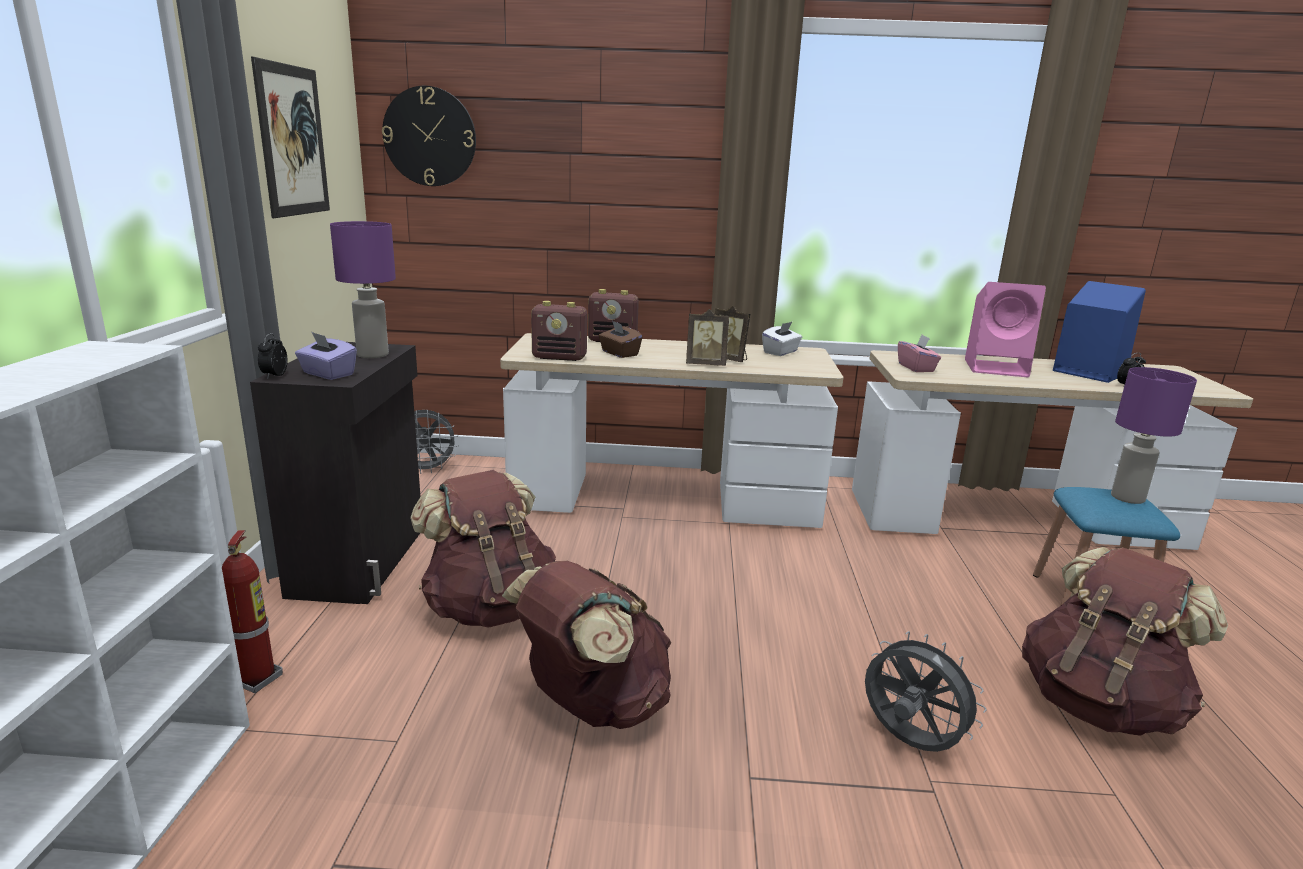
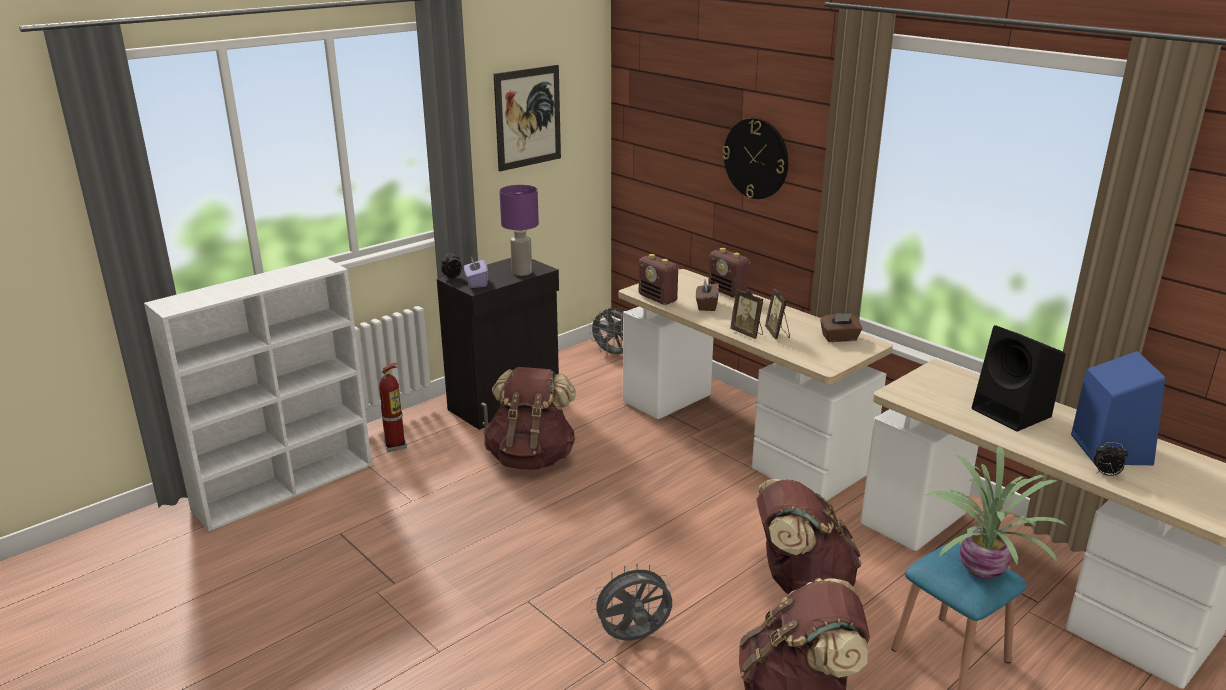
camera: 45 degrees right, 5 degrees up
(430, 137) = (648, 103): wall clock -> wall clock (756, 158)
(592, 705) = (509, 531): brown backpack -> brown backpack (800, 583)
(781, 352) = (839, 338): white tissue box -> brown tissue box
(908, 742) = (633, 638): grey fan -> grey fan turned 105 degrees counterclockwise
(916, 368) = (925, 388): pink tissue box -> none
(997, 368) = (1013, 413): pink speaker -> black speaker
(1127, 498) = (979, 570): purple table lamp -> potted plant

